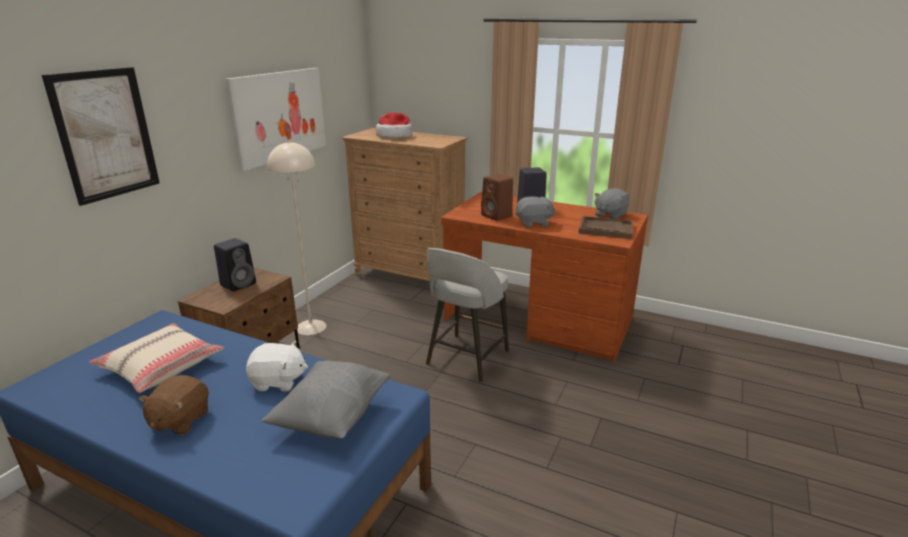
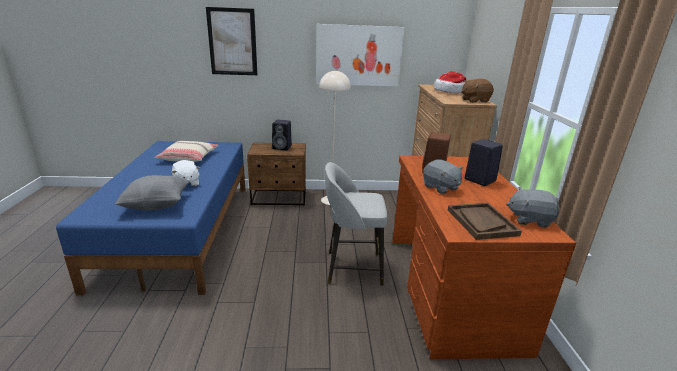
camera: 60 degrees right, 0 degrees up
(179, 420) = (145, 174): brown plush toy -> brown plush toy (474, 100)

